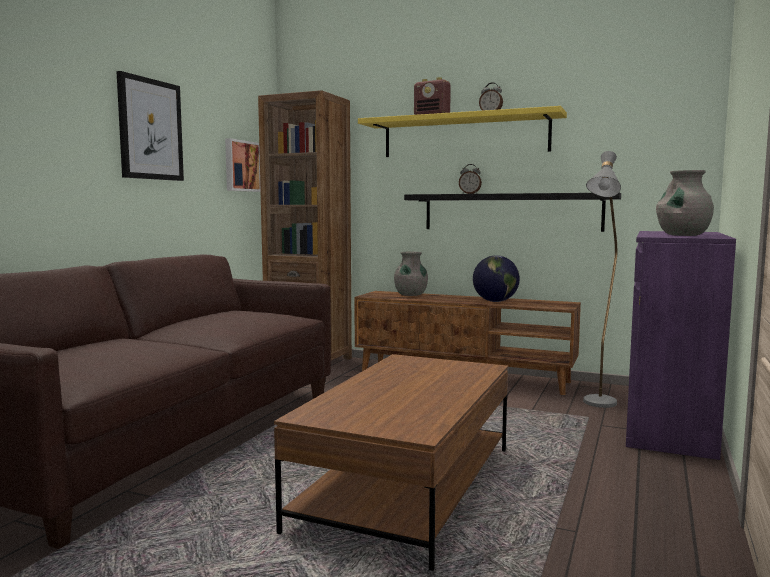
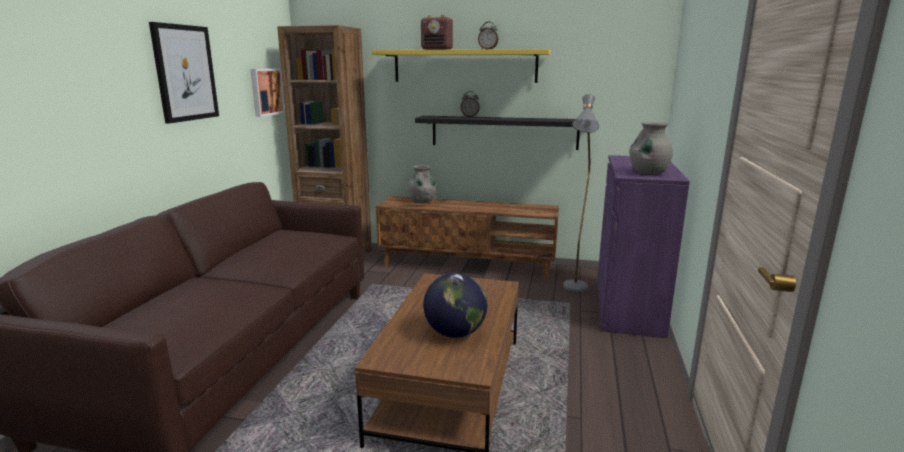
camera: 10 degrees left, 10 degrees up
(495, 301) = (493, 208): globe -> globe (455, 333)

